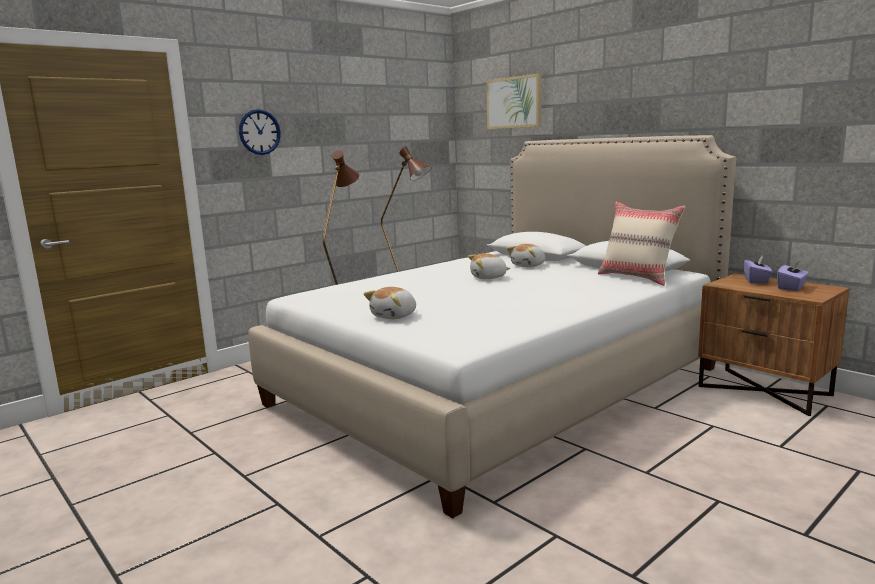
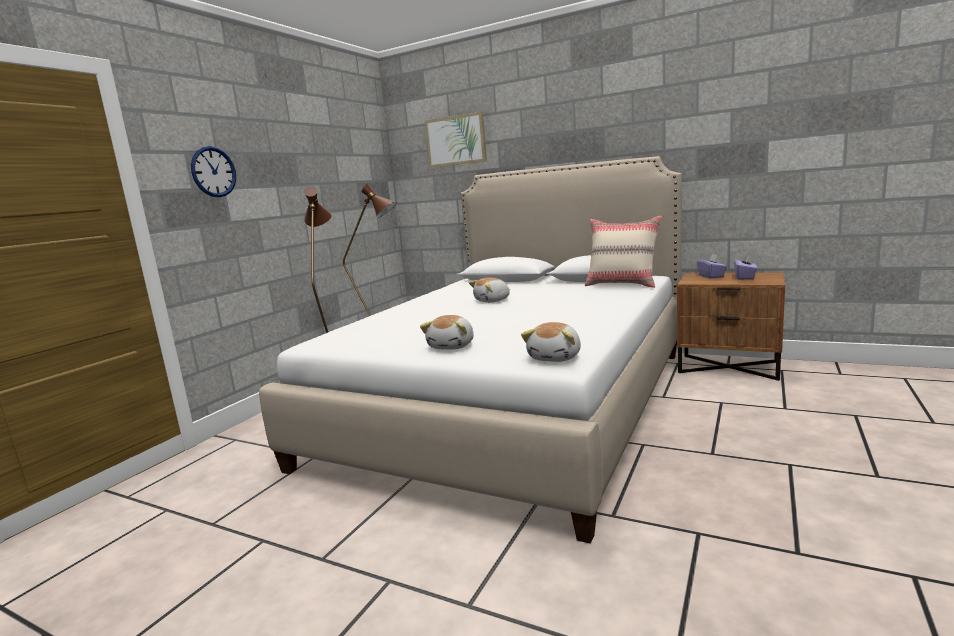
camera: 20 degrees left, 0 degrees up
(529, 266) = (513, 287): plush toy -> plush toy (556, 357)

